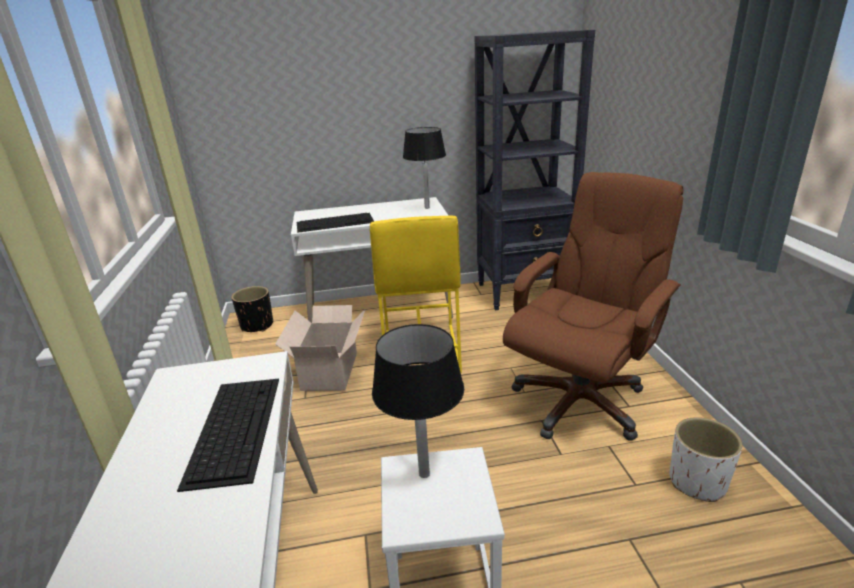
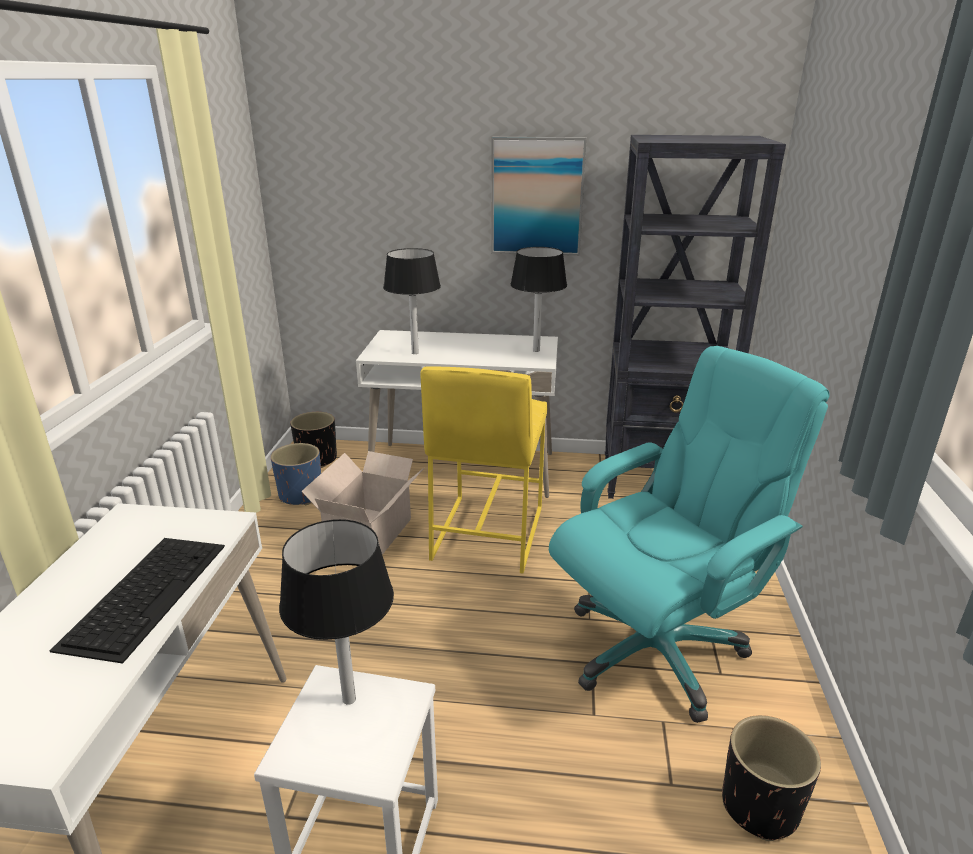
camera: 15 degrees right, 0 degrees up
(257, 354) = (301, 495): none -> blue planter
(335, 222) = (415, 353): keyboard -> black table lamp
(409, 90) = (537, 197): none -> picture
(579, 400) = (656, 649): brown office chair -> turquoise office chair
(697, 482) = (760, 807): white planter -> black planter

